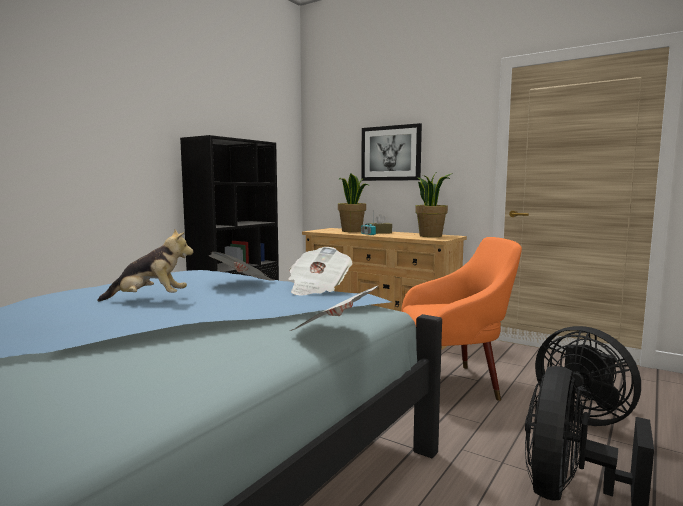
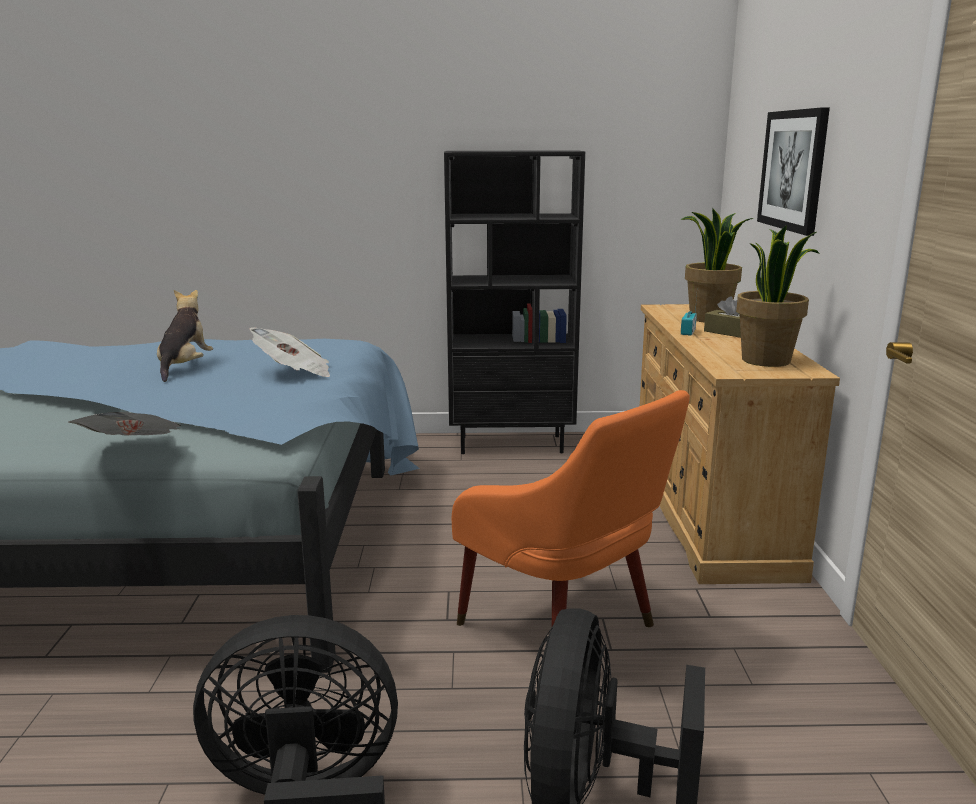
camera: 55 degrees right, 10 degrees up
(149, 299) = (185, 367): plush toy -> plush toy turned 135 degrees counterclockwise
(317, 288) = (306, 401): newspaper -> none

